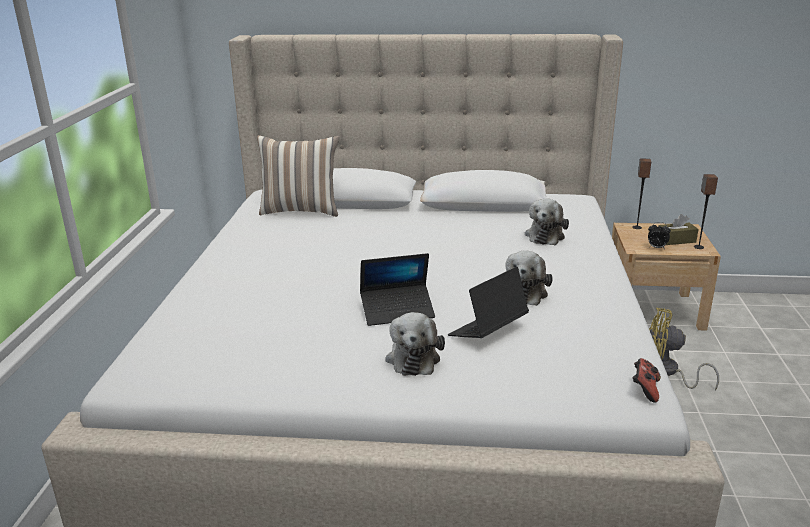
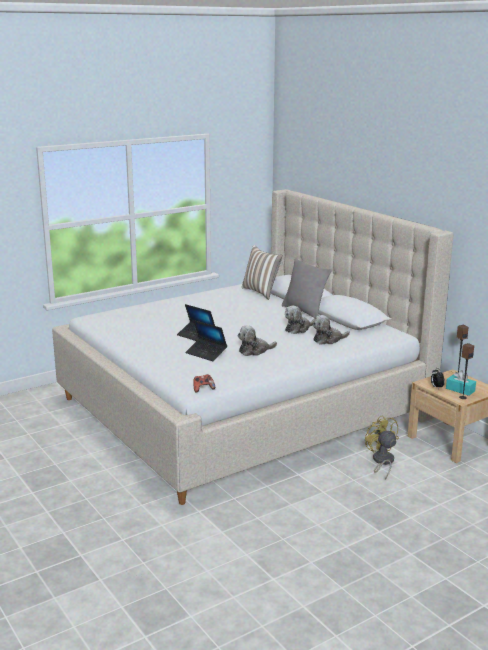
camera: 50 degrees right, 5 degrees down
(413, 358) = (165, 348): plush toy -> plush toy (298, 329)
(419, 213) = (304, 311): none -> grey pillow
(488, 331) = (206, 353): laptop -> laptop turned 150 degrees counterclockwise
(676, 240) = (460, 390): brown tissue box -> turquoise tissue box

